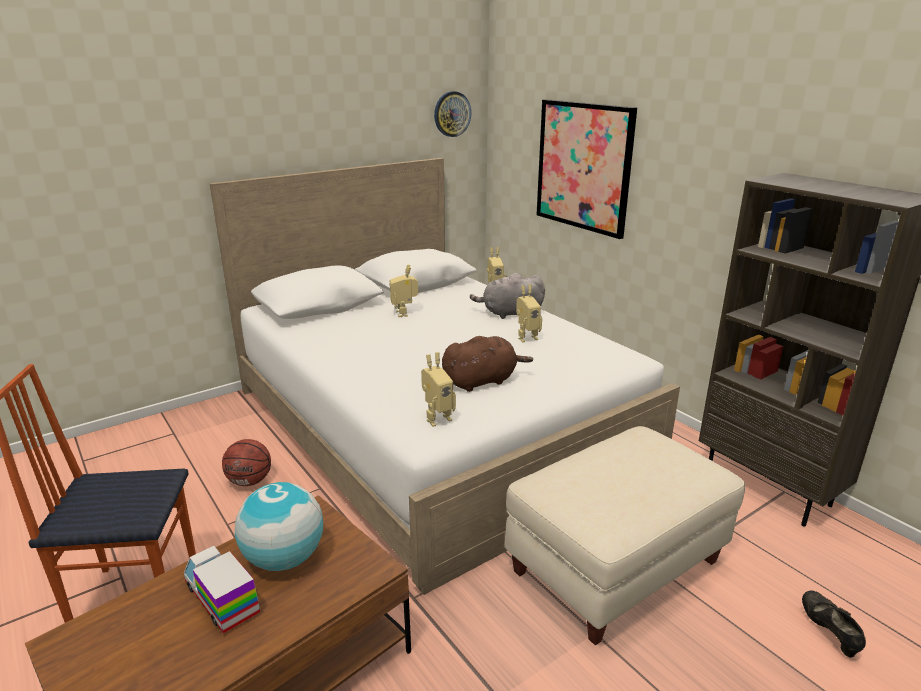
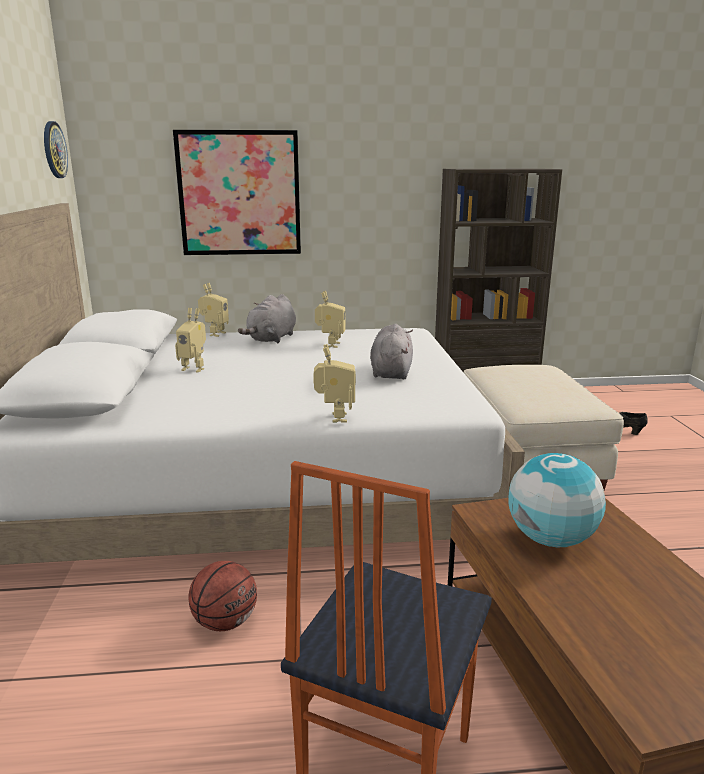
camera: 60 degrees left, 5 degrees down
(222, 599) = (602, 584): toy truck -> none
(437, 418) = (441, 397): toy robot -> toy robot (334, 418)
(482, 381) = (391, 372): brown plush toy -> grey plush toy

